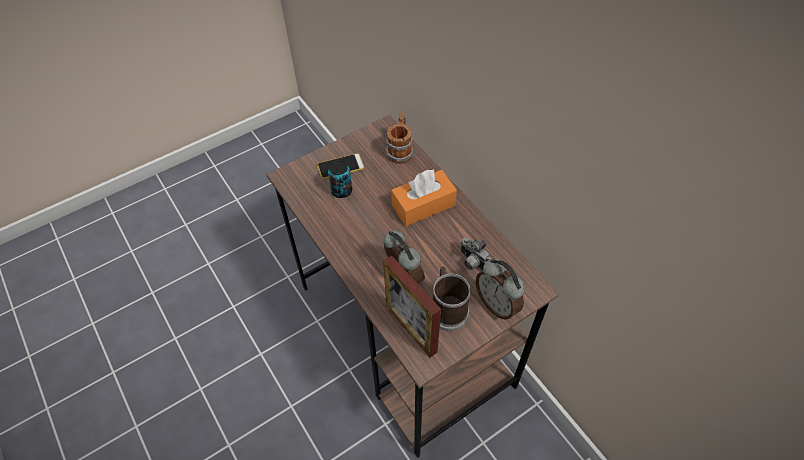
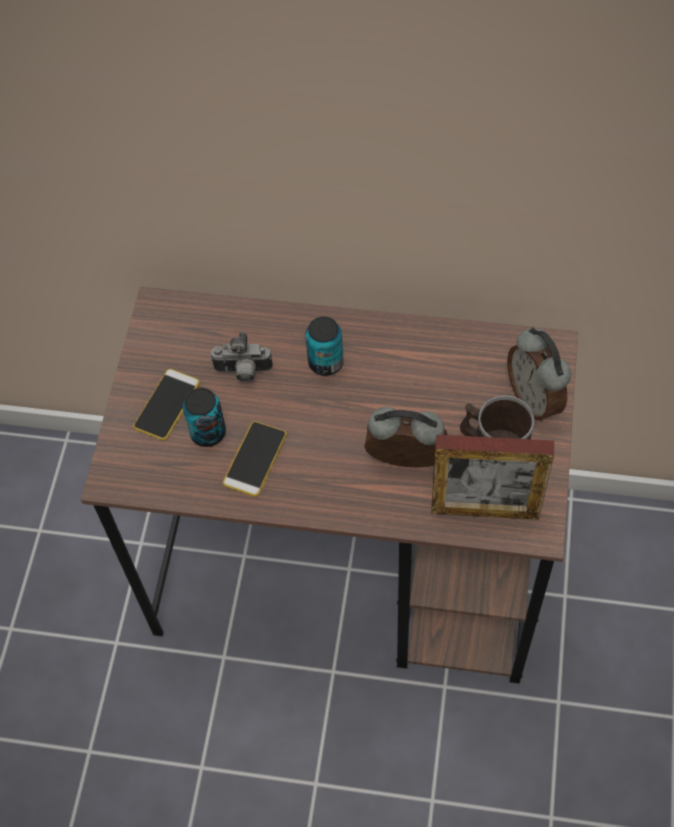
camera: 45 degrees left, 5 degrees up
(345, 217) = (255, 459): none -> phone
(400, 150) = (213, 319): mug -> none
(423, 205) = (325, 362): orange tissue box -> can
(472, 263) = (458, 378): camera -> camera (243, 372)
(497, 304) = (535, 399): alarm clock -> alarm clock turned 60 degrees clockwise

